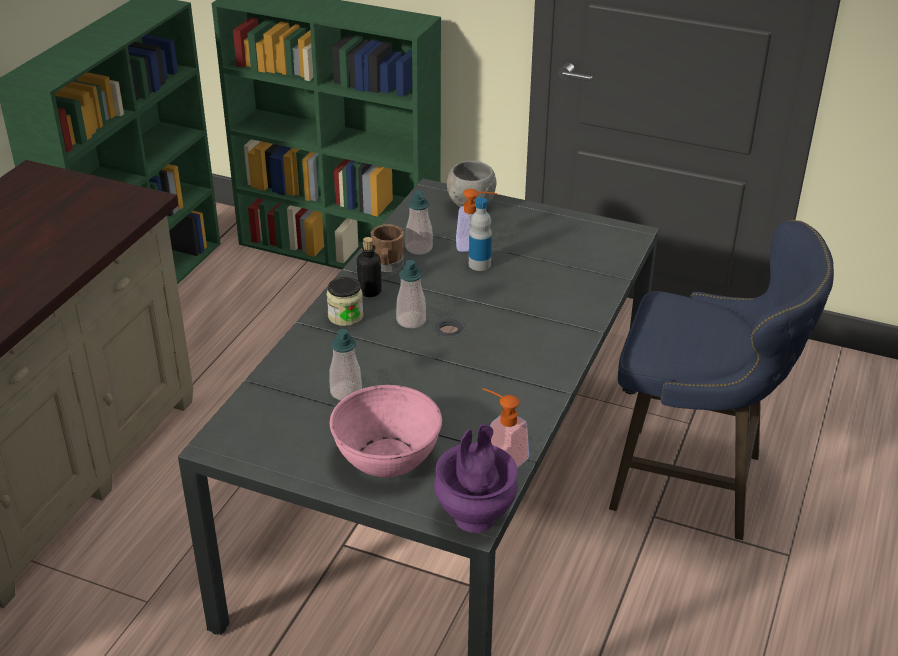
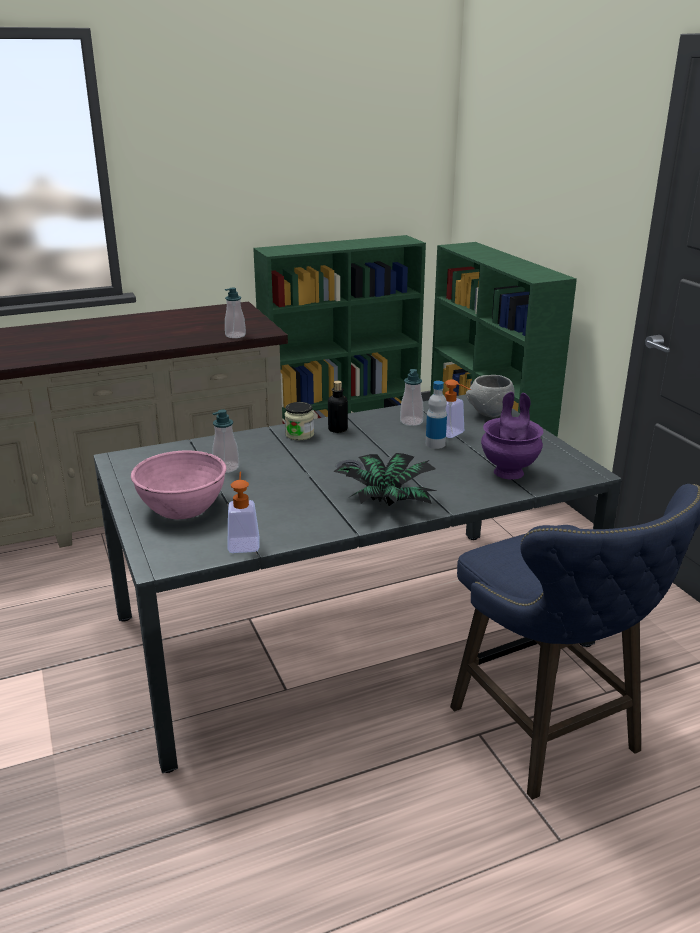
camera: 45 degrees right, 10 degrees down
(387, 266) = (373, 422): brown mug -> none
(411, 320) = (332, 452): soap dispenser -> soap dispenser (235, 335)
(475, 517) = (166, 562): purple vase -> purple vase (509, 472)
(538, 348) = (385, 501): none -> potted plant

